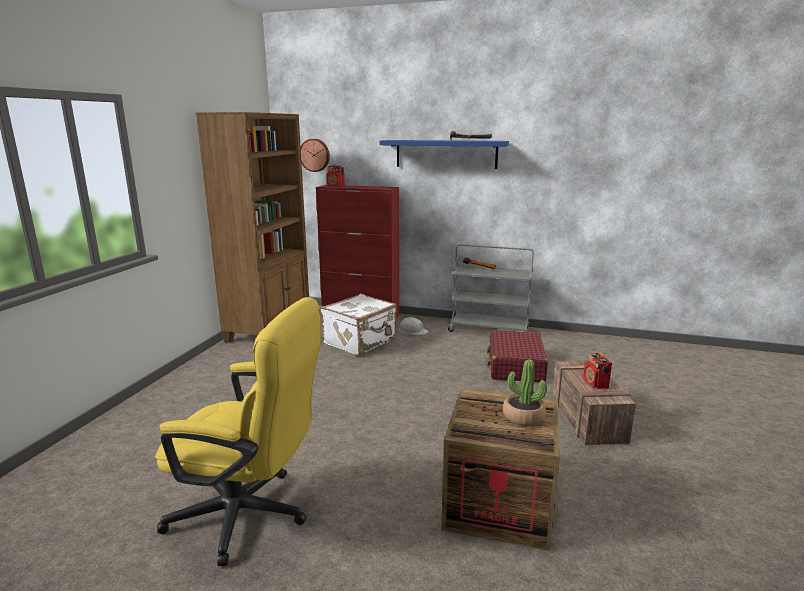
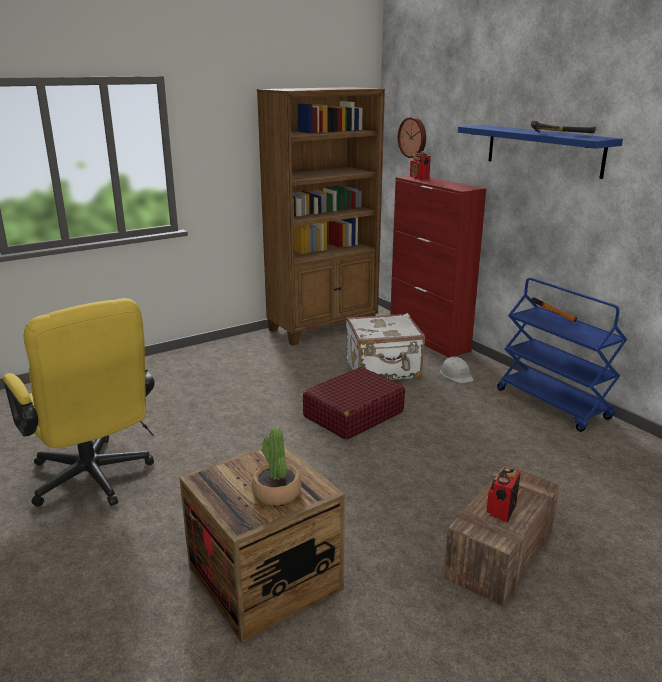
camera: 40 degrees right, 5 degrees up
(489, 330) = (553, 404): grey cart -> blue cart
(515, 366) = (513, 458): red suitcase -> red suitcase (353, 414)

